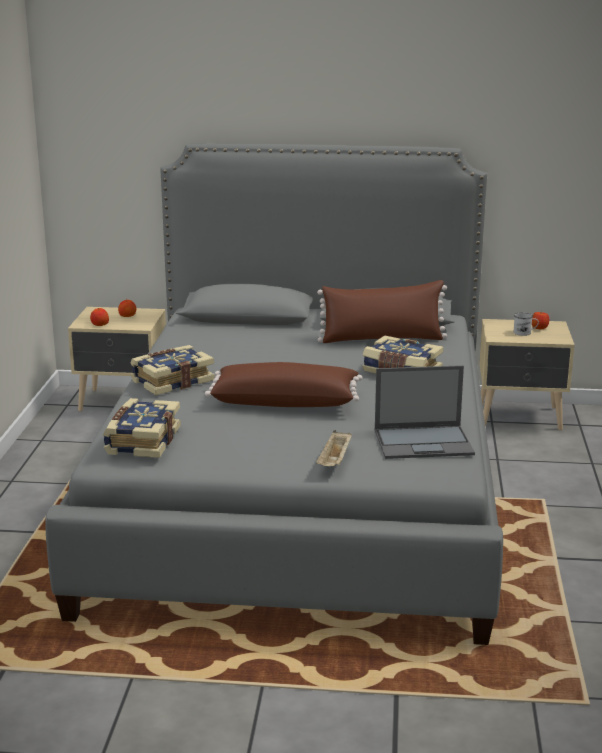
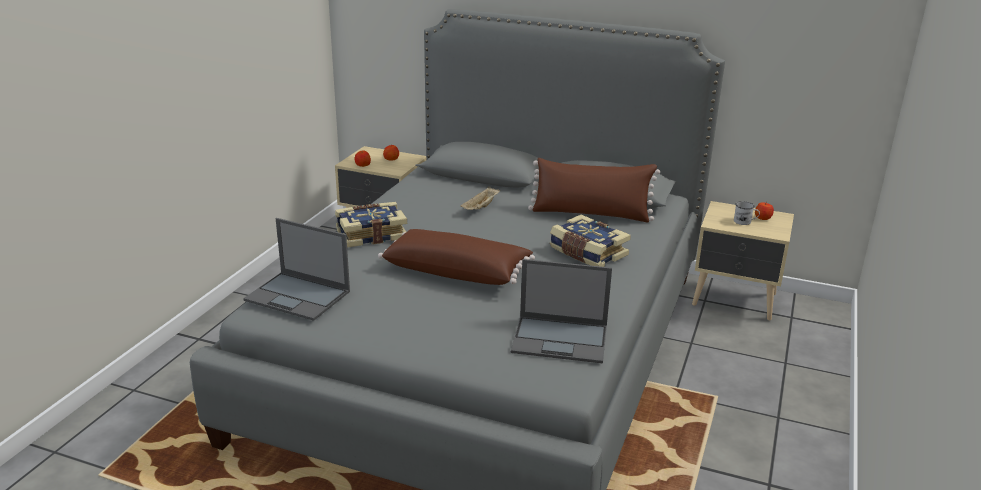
camera: 15 degrees right, 5 degrees up
(141, 441) = (299, 296): book -> laptop
(335, 461) = (460, 348): beige tray -> beige tray (481, 208)

